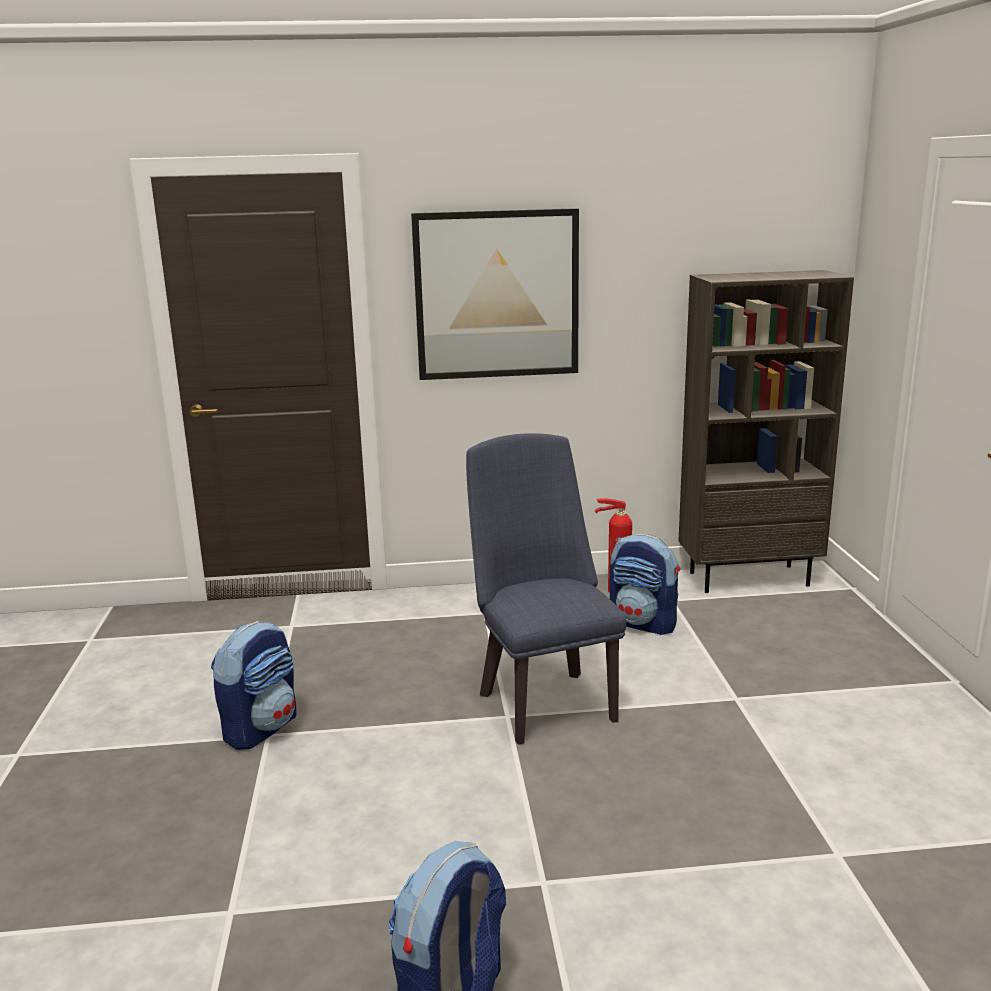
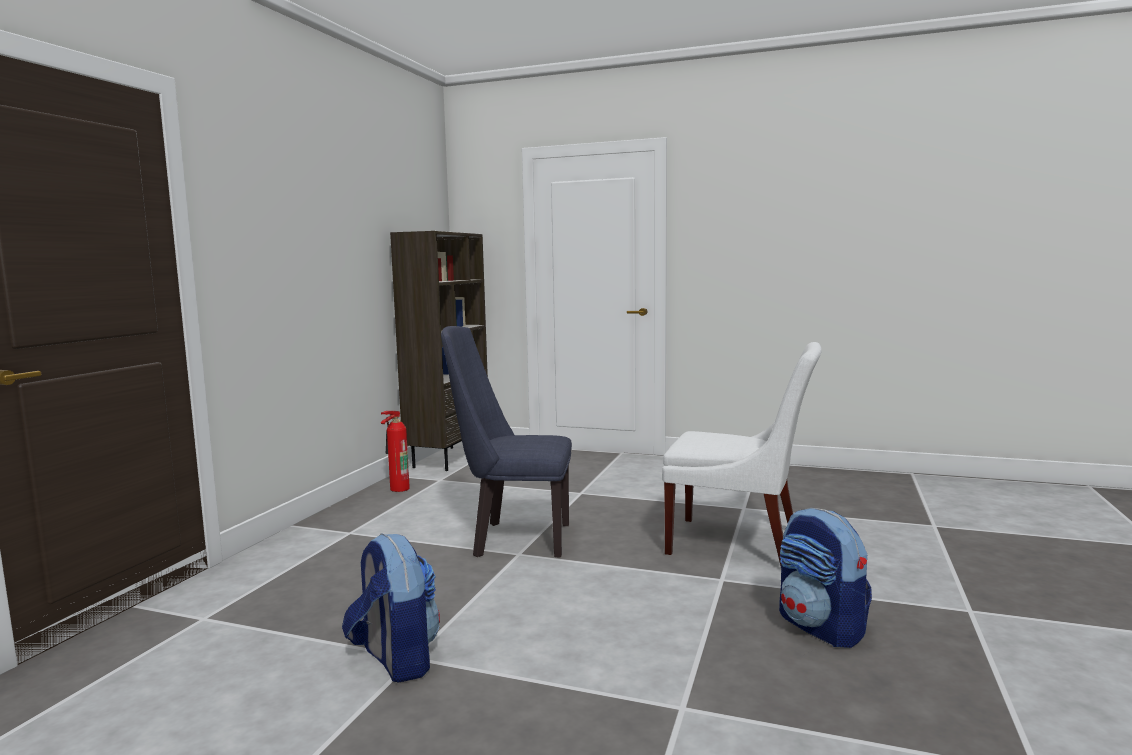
camera: 65 degrees left, 10 degrees down
(496, 295) = (286, 239): picture -> none
(643, 623) = (457, 493): backpack -> none
(679, 878) = (740, 544): none -> white chair

